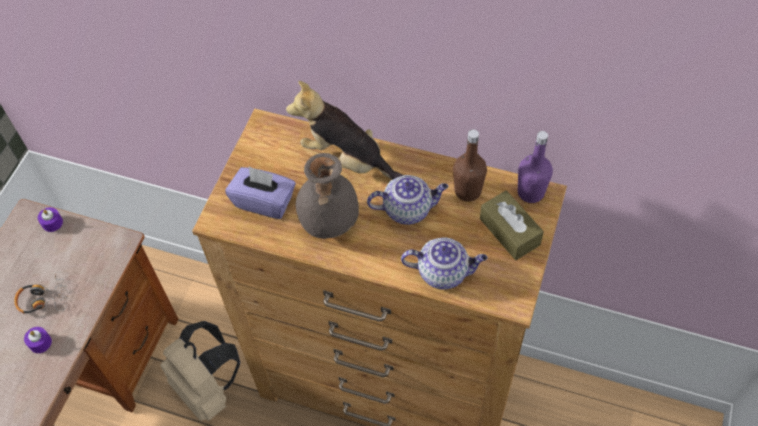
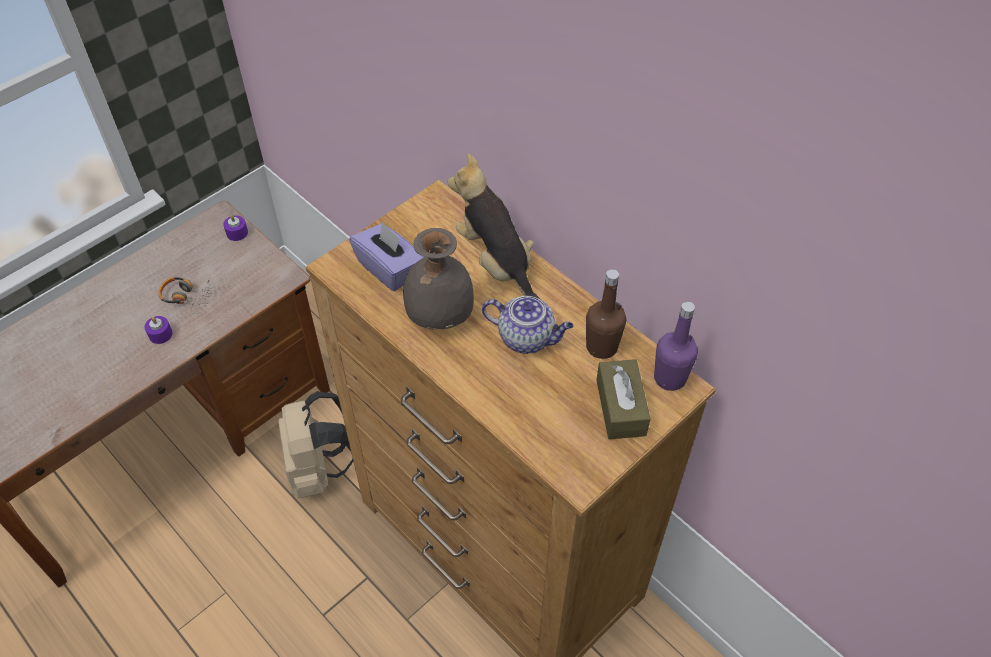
camera: 25 degrees right, 5 degrees down
(444, 272) = (523, 416): teapot -> none

